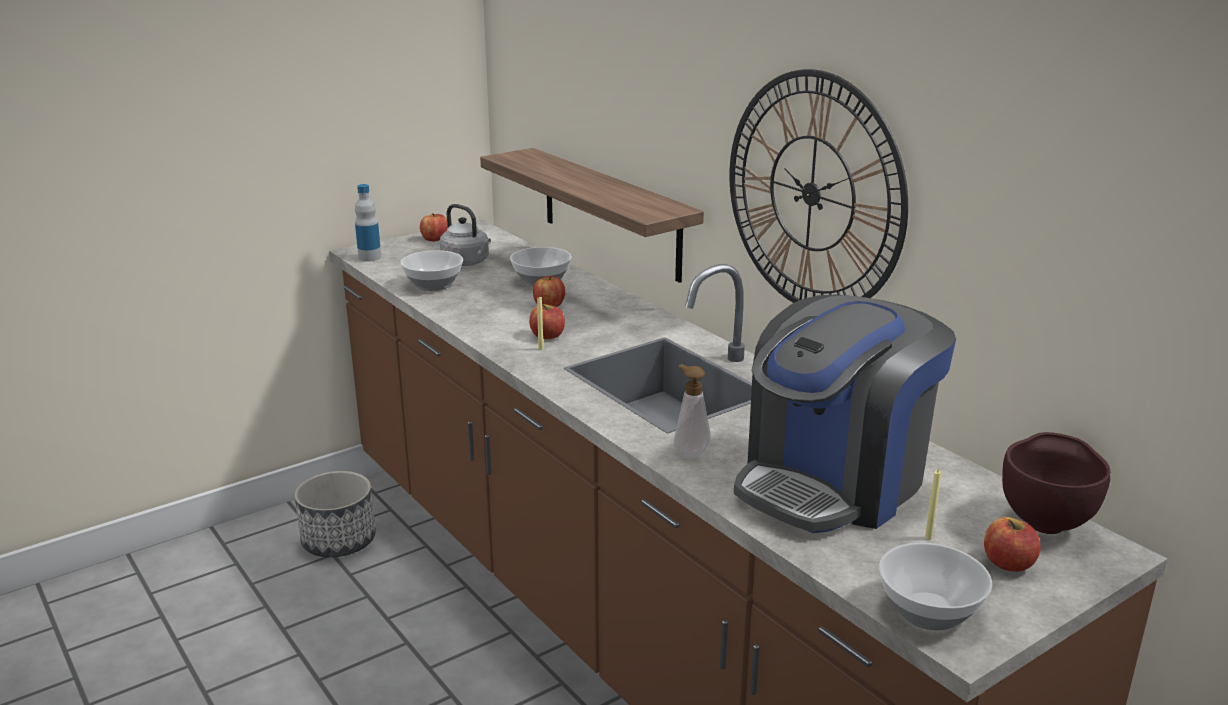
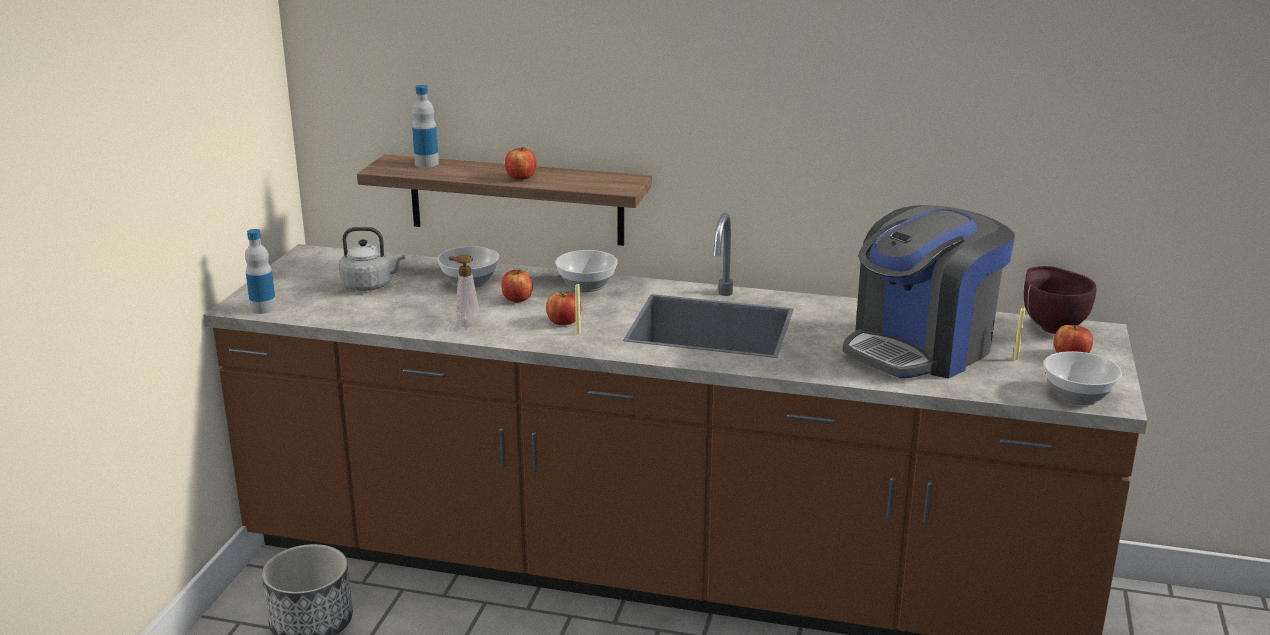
camera: 40 degrees left, 0 degrees up
(434, 284) = (381, 312): bowl -> bowl (587, 285)
(435, 239) = (292, 274): apple -> apple (521, 177)
(544, 160) = (426, 163): none -> bottle
(689, 453) = (814, 364): soap dispenser -> soap dispenser (465, 324)
(812, 193) = (784, 139): wall clock -> none
(833, 482) = (921, 348): coffee machine -> coffee machine turned 45 degrees clockwise

